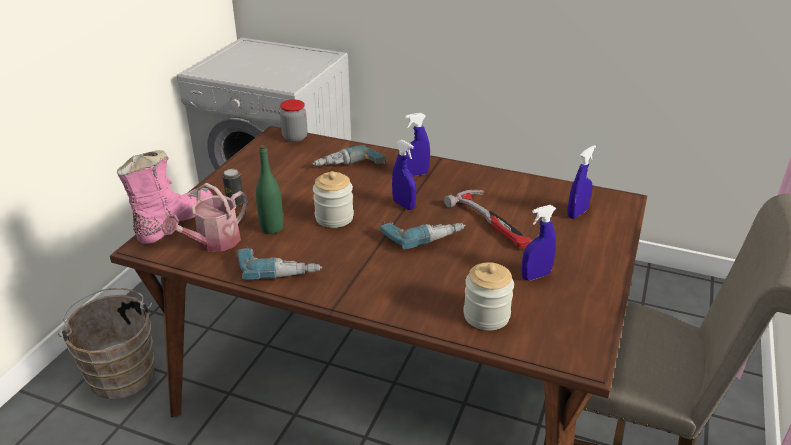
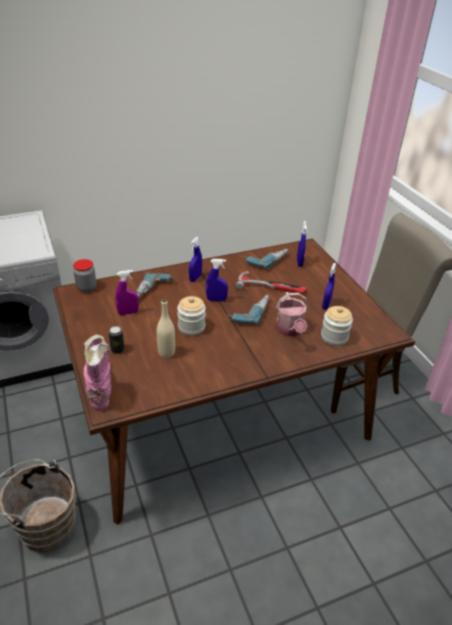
camera: 45 degrees left, 5 degrees up
(213, 243) = (146, 382): watering can -> watering can (290, 330)
(272, 228) = (166, 353): green bottle -> beige bottle
(280, 268) = (208, 372): power drill -> power drill (266, 259)
(296, 175) = (128, 312): none -> purple spray bottle

